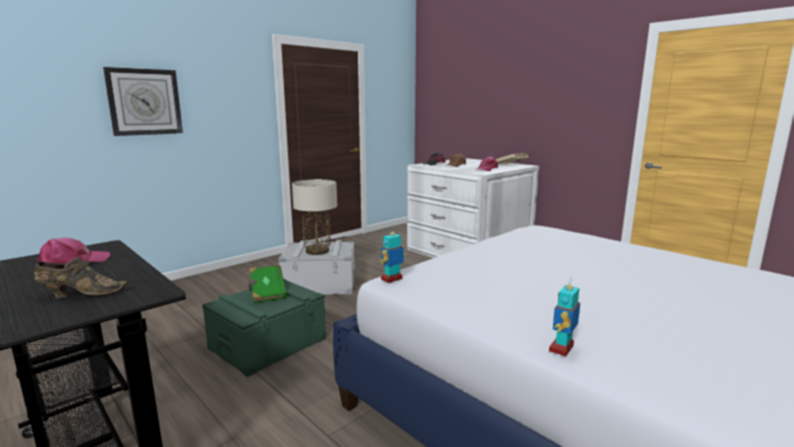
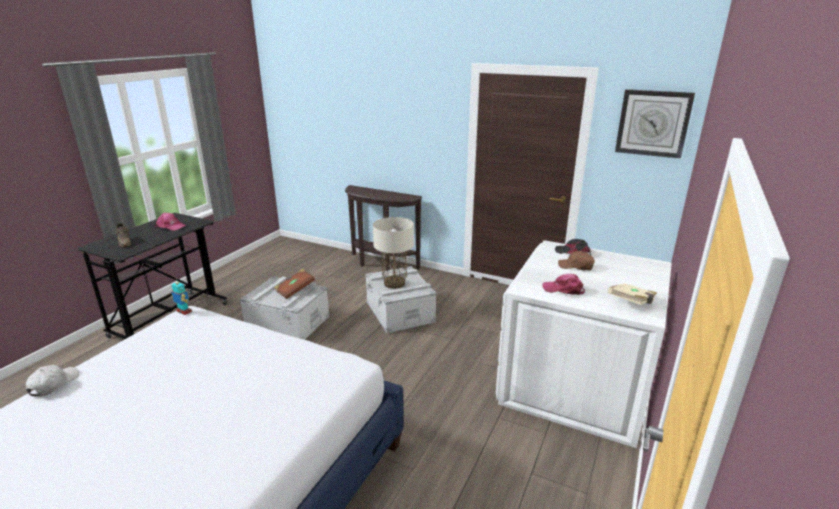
camera: 70 degrees right, 10 degrees up
(144, 102) = (364, 122): wall clock -> wall clock (653, 123)
(205, 279) = (380, 264): none -> brown console table
(267, 293) = (295, 290): green book -> brown book
(268, 343) = (288, 322): green storage box -> grey storage box
(562, 348) = (53, 384): toy robot -> white cap

